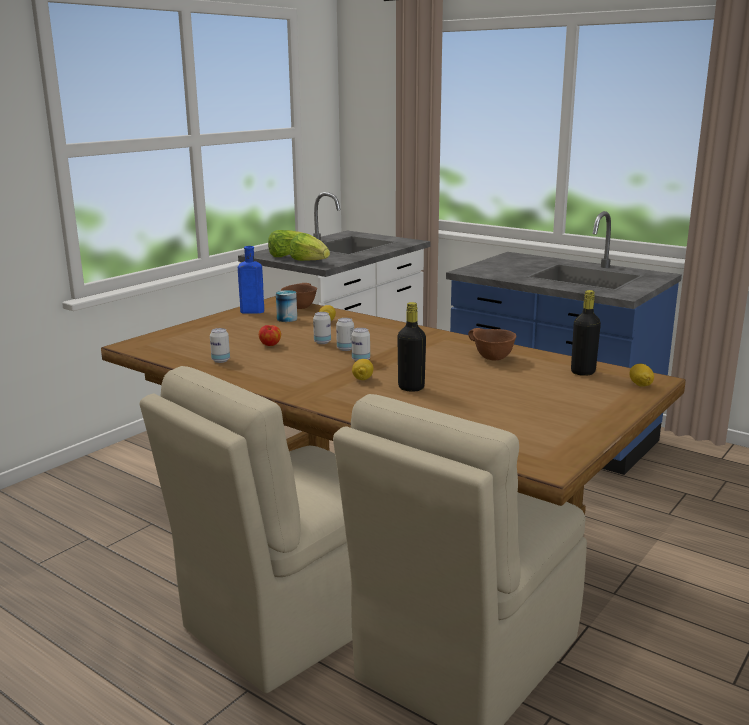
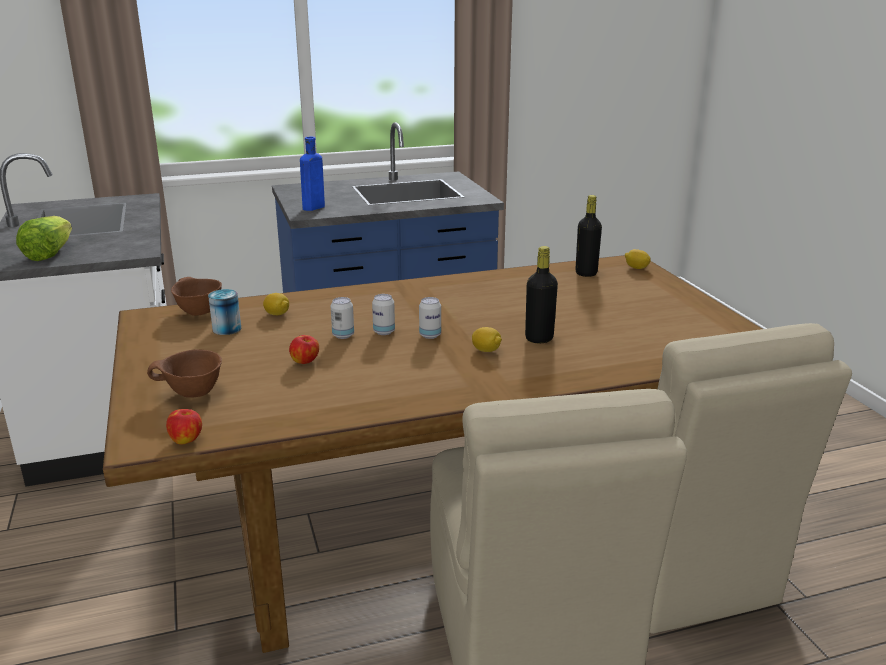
camera: 55 degrees left, 5 degrees up
(144, 351) = (186, 440): none -> apple
(221, 360) = (312, 401): can -> none
(250, 311) = (155, 339): blue bottle -> blue bottle (312, 208)
(309, 262) = (106, 253): lettuce -> none
(492, 358) = (508, 288): brown bowl -> brown bowl (192, 393)

